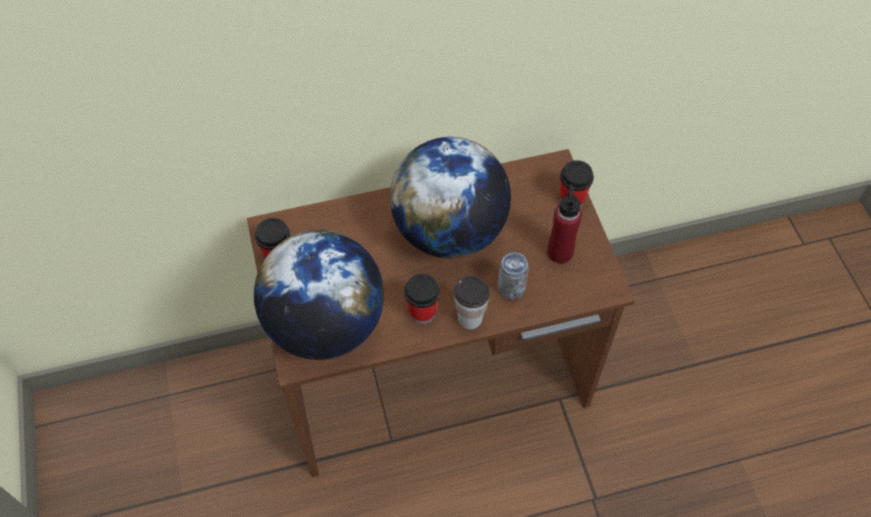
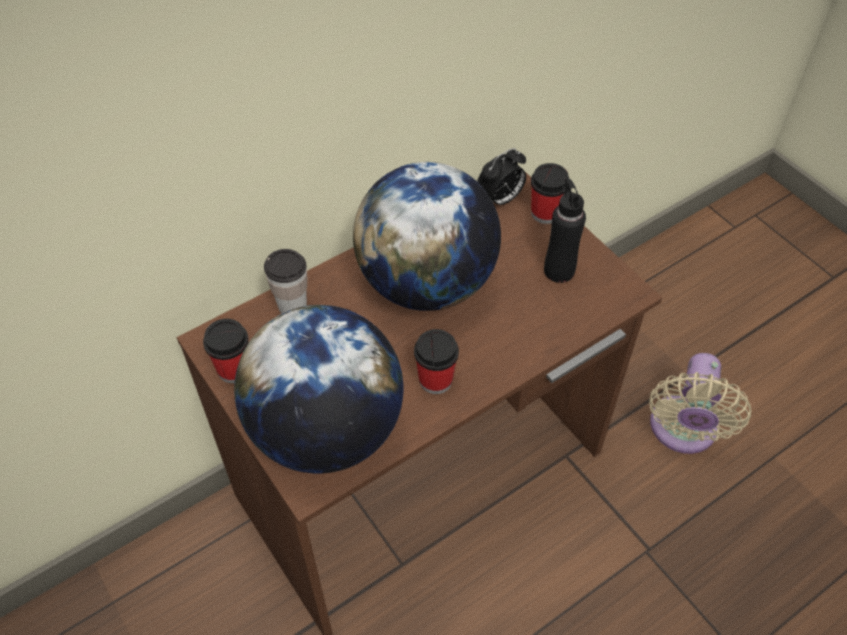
camera: 20 degrees left, 5 degrees down
(470, 318) = (493, 370): cup -> cup (292, 306)
(511, 288) = (524, 324): can -> none
(540, 177) = (500, 199): none -> alarm clock
(560, 252) = (559, 270): red bottle -> black bottle
(669, 411) = (682, 431): none -> beige fan

